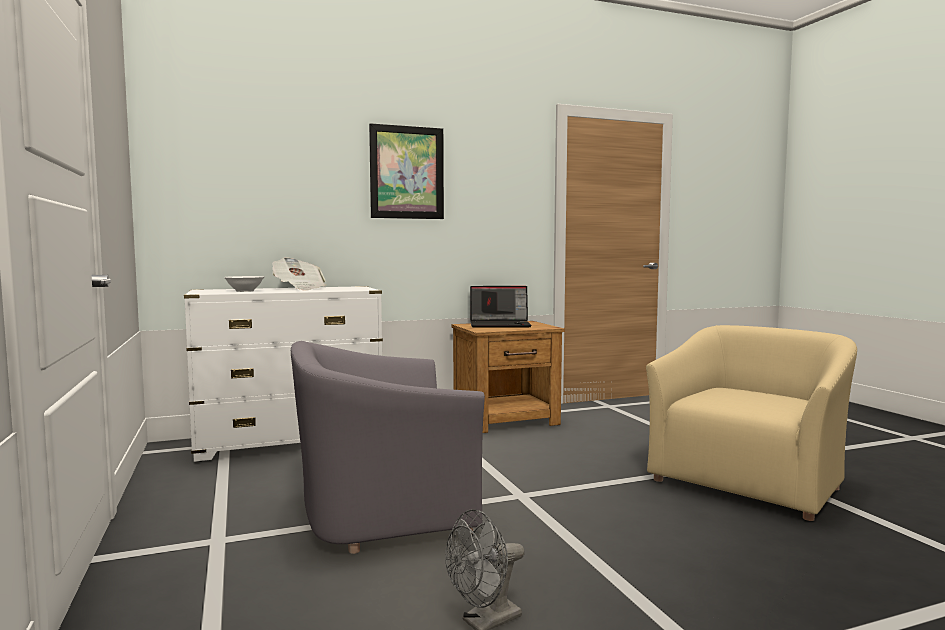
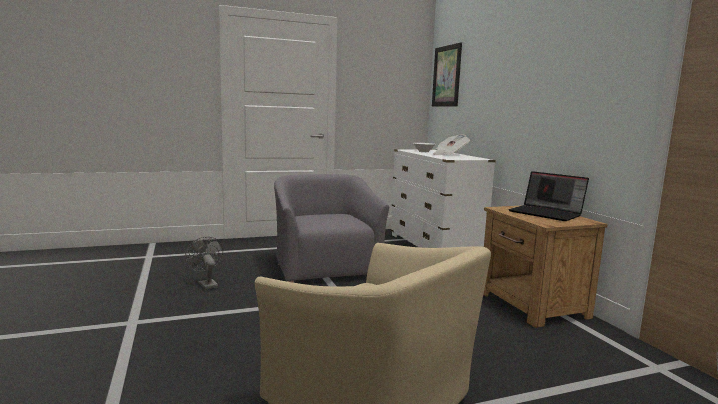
camera: 90 degrees right, 5 degrees up
(407, 172) = (531, 67): picture -> picture (446, 76)
(500, 325) = (547, 213): laptop -> laptop turned 45 degrees counterclockwise

